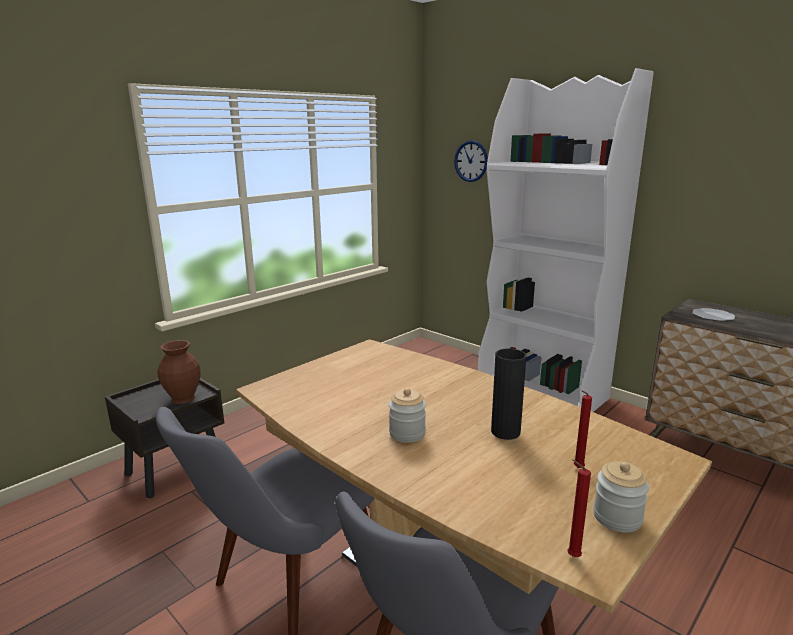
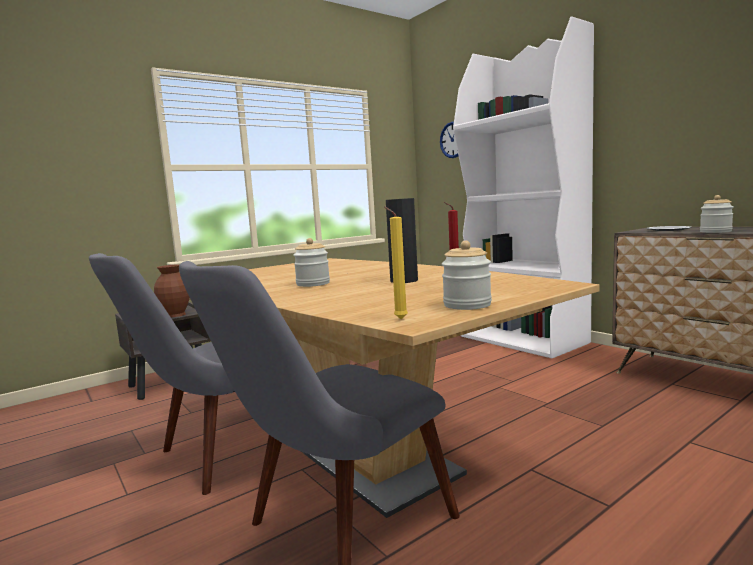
camera: 10 degrees right, 10 degrees down
(571, 556) = (399, 319): red candle -> yellow candle
(763, 332) = (715, 232): none -> jar

